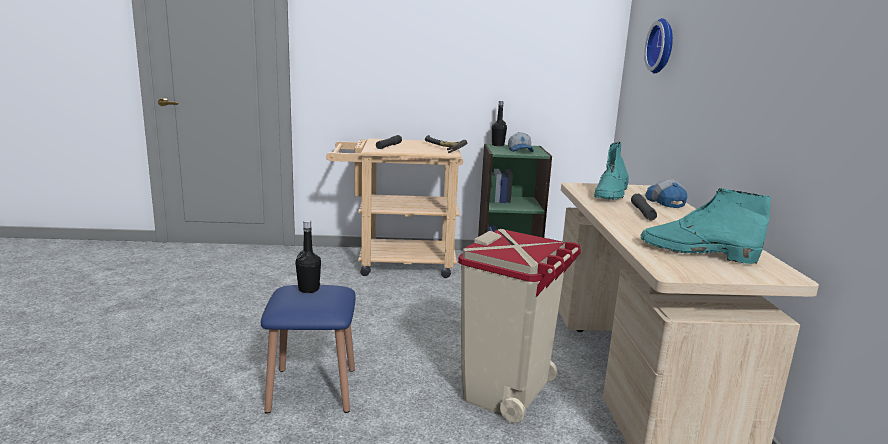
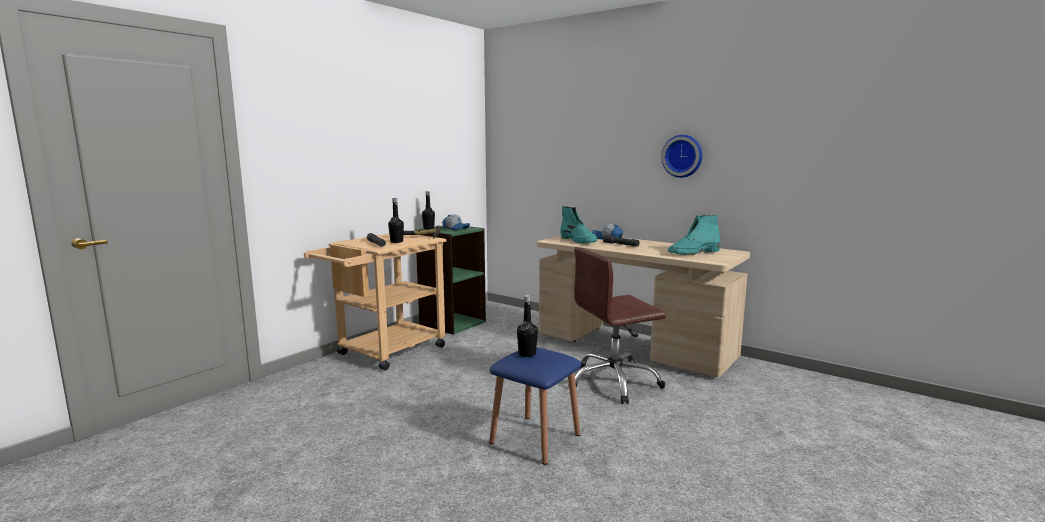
camera: 50 degrees left, 5 degrees down
(410, 148) = (396, 242): none -> black bottle
(507, 392) = (614, 382): beige trash can -> brown office chair
(663, 46) = (546, 140): wall clock -> wall clock (683, 156)

